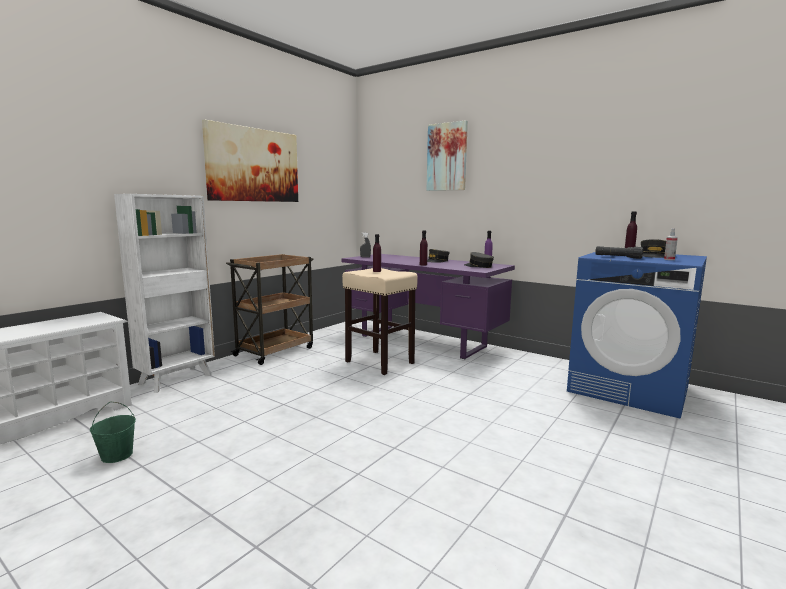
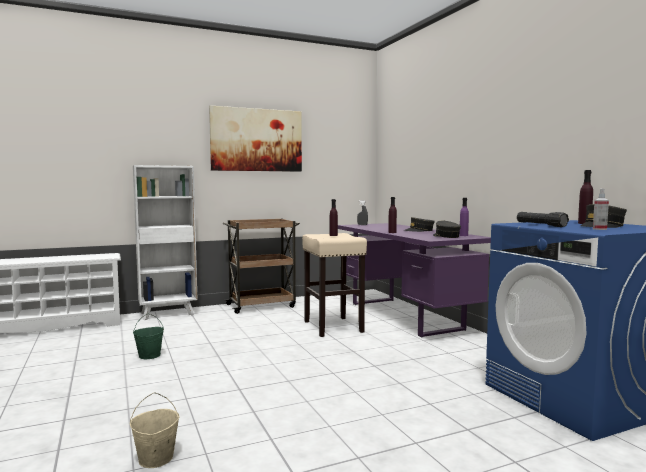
camera: 30 degrees right, 5 degrees down
(117, 455) = (72, 351): green bucket -> green bucket (149, 355)
(434, 550) = (156, 459): none -> beige bucket
(447, 157) = (439, 120): picture -> none

